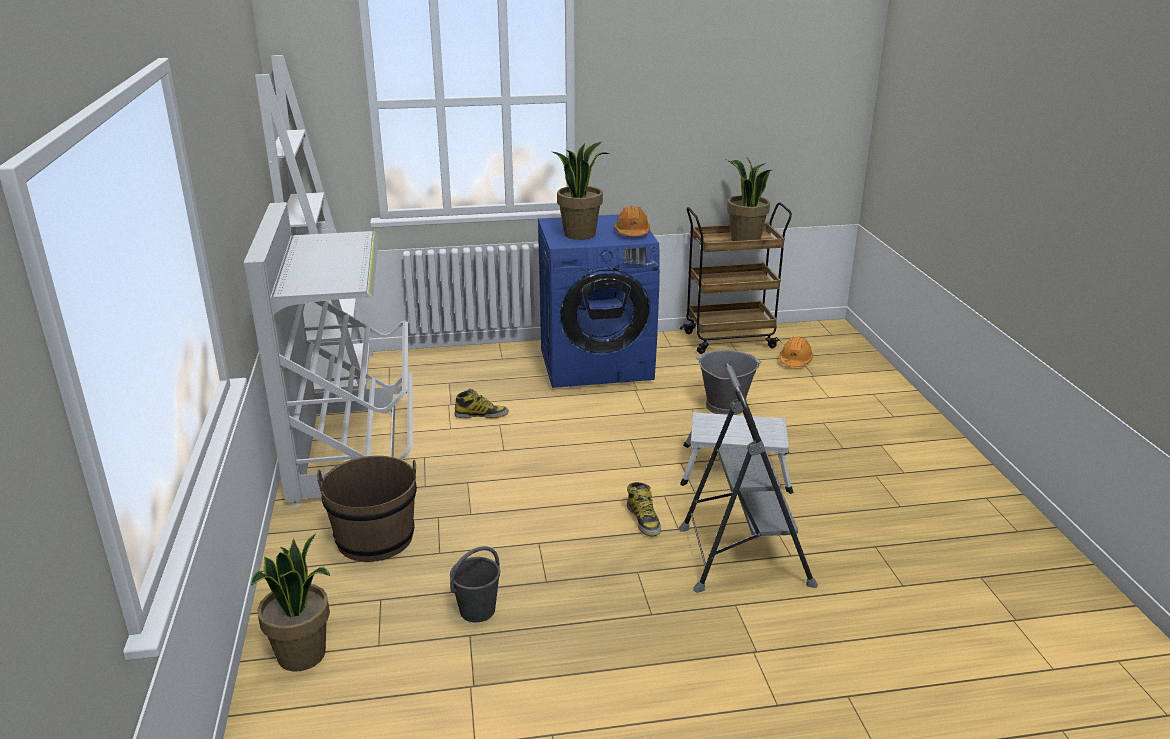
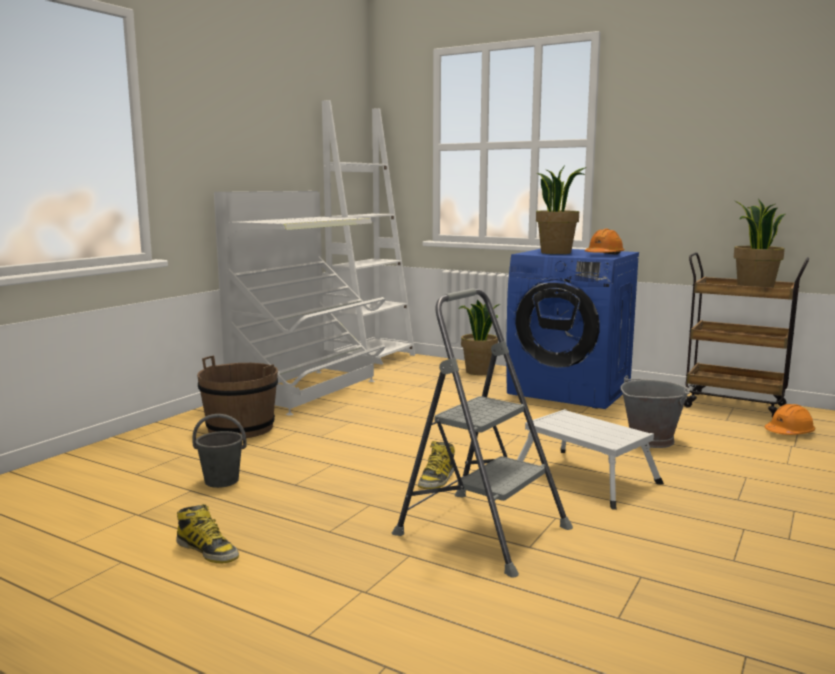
camera: 40 degrees right, 15 degrees down
(302, 655) = (94, 462): potted plant -> potted plant (479, 372)
(481, 414) = (429, 395): boot -> boot (208, 550)

